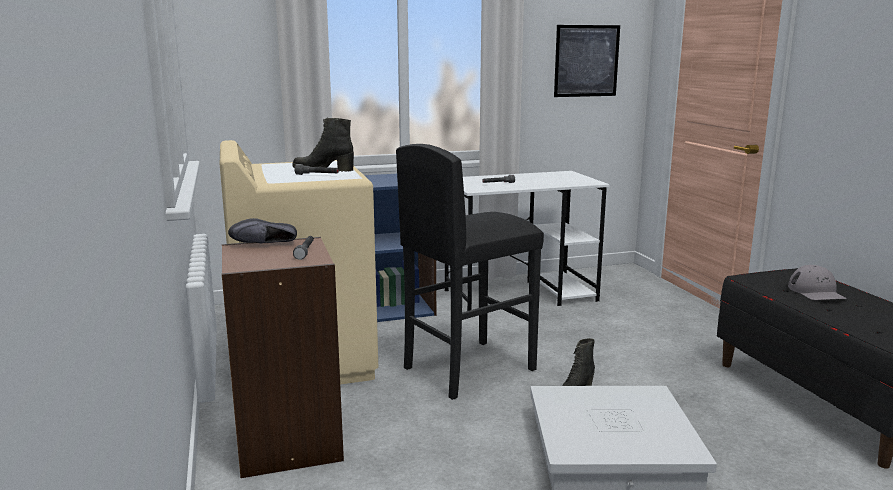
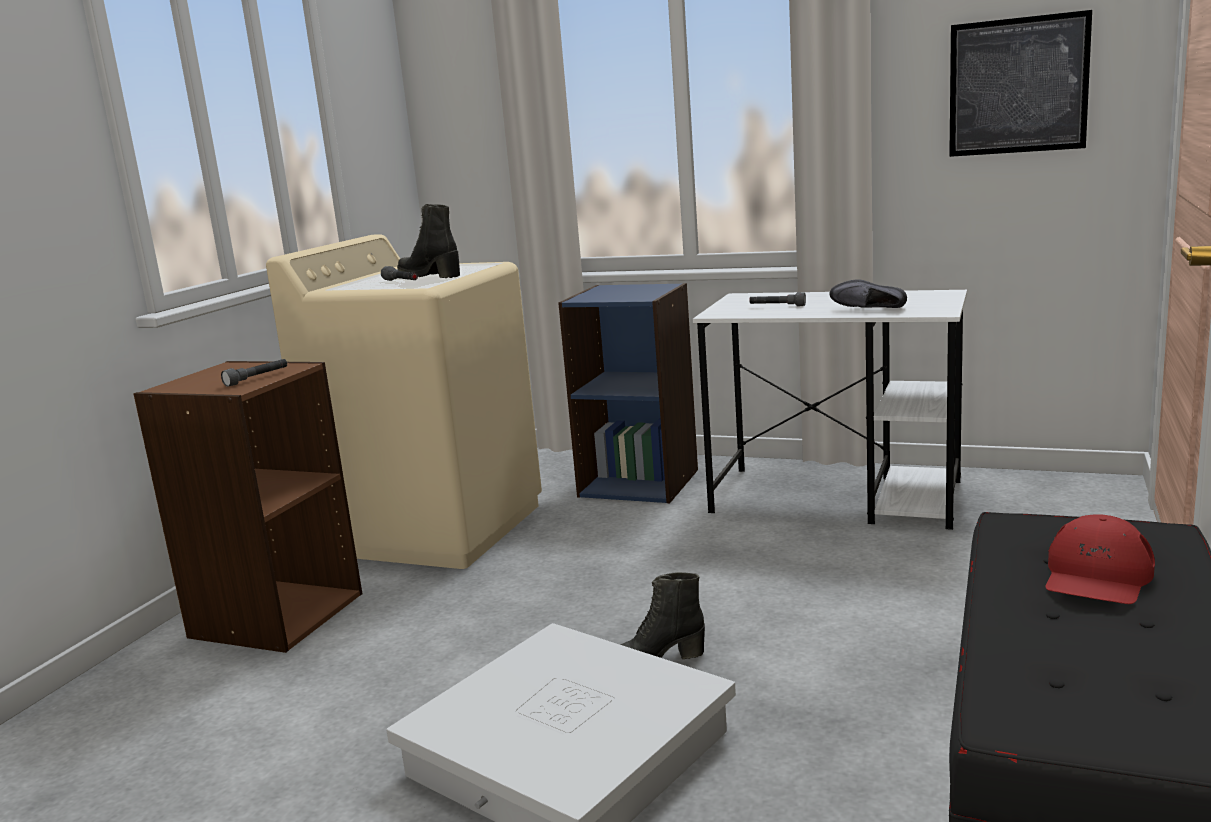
camera: 40 degrees right, 0 degrees up
(266, 245) = (252, 366): black shoe -> black shoe (868, 310)
(468, 368) = (586, 584): black stool -> none
(816, 292) = (1097, 577): grey cap -> red cap

